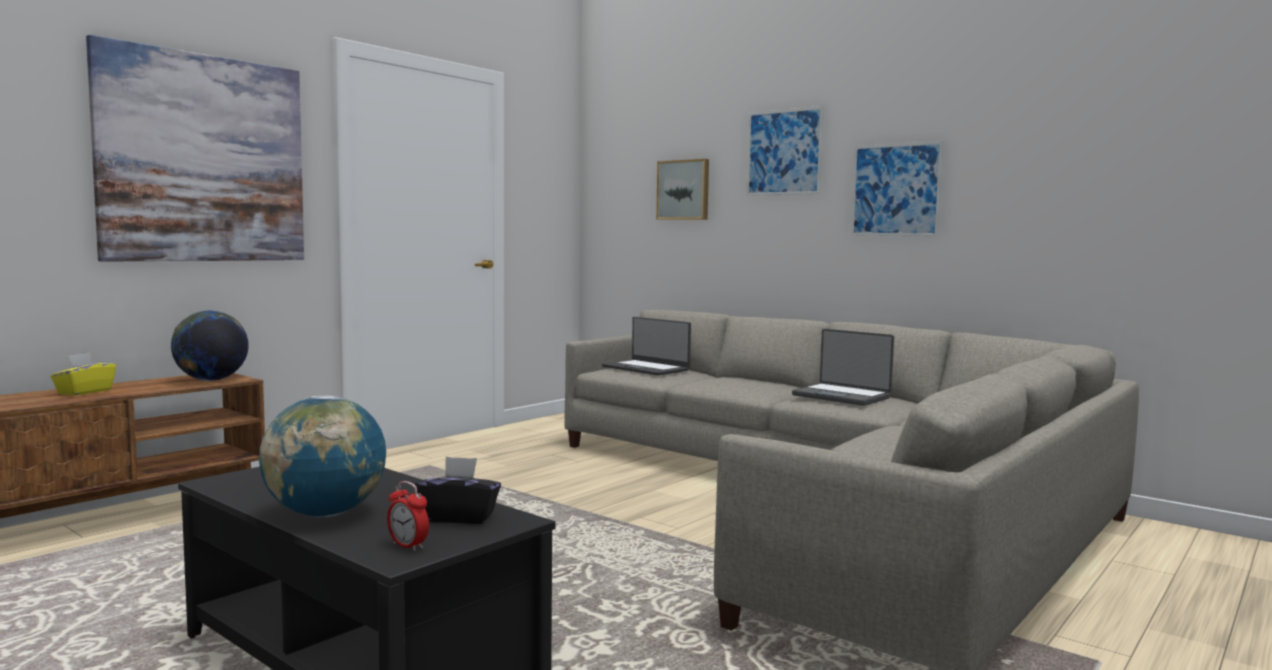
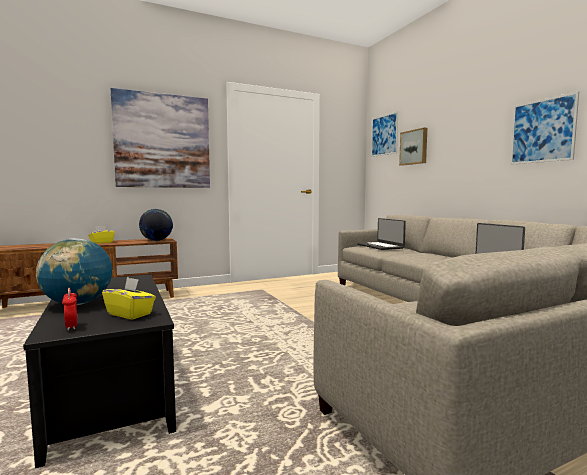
camera: 25 degrees right, 0 degrees up
(459, 517) = (130, 314): black tissue box -> yellow tissue box
(784, 152) = (469, 117): picture -> picture (384, 135)

